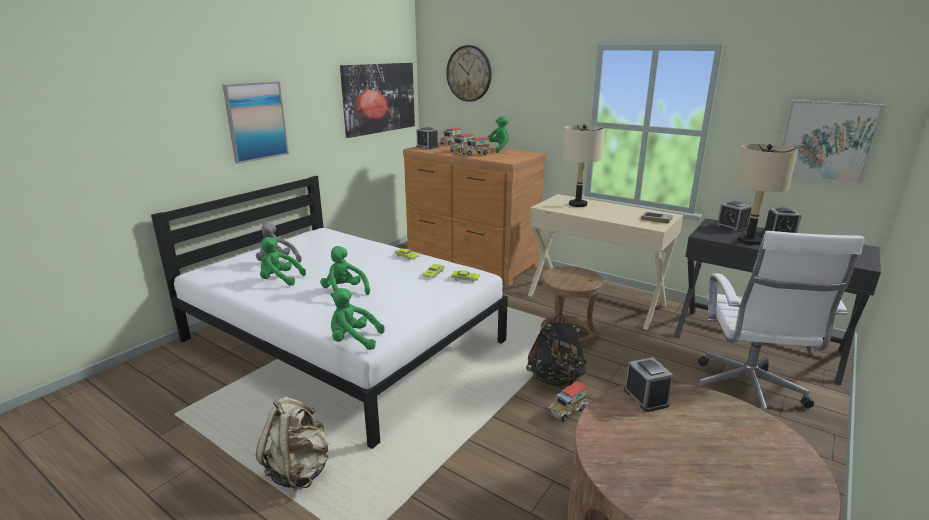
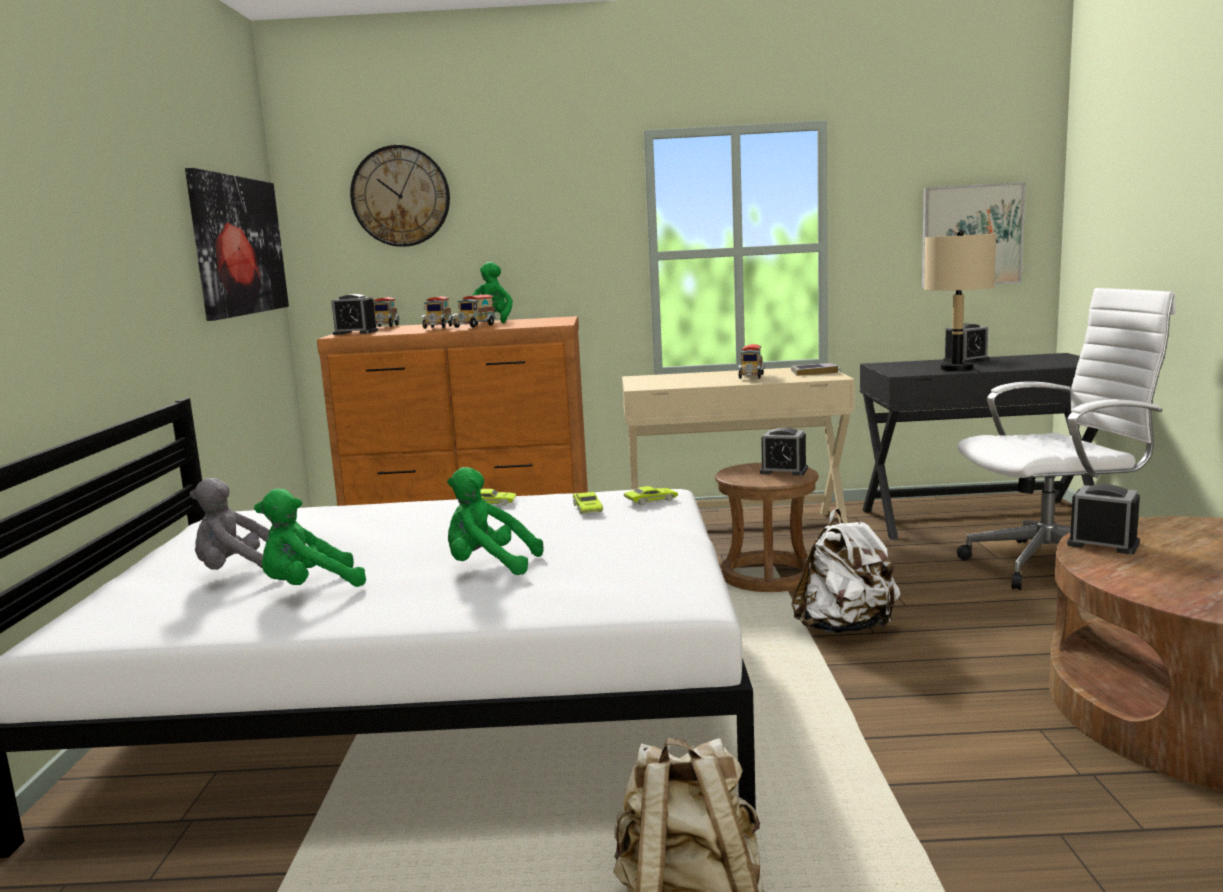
camera: 35 degrees left, 10 degrees down
(256, 121) = (79, 268): picture -> none
(353, 340) = (658, 607): green plush toy -> none
(555, 380) = (845, 628): black backpack -> white backpack
(567, 411) = (919, 654): toy truck -> toy truck (750, 377)
(578, 204) = (681, 379): beige table lamp -> none
(731, 227) = (907, 364): alarm clock -> alarm clock (783, 471)
(747, 395) = (1053, 565): white office chair -> white office chair turned 75 degrees counterclockwise

